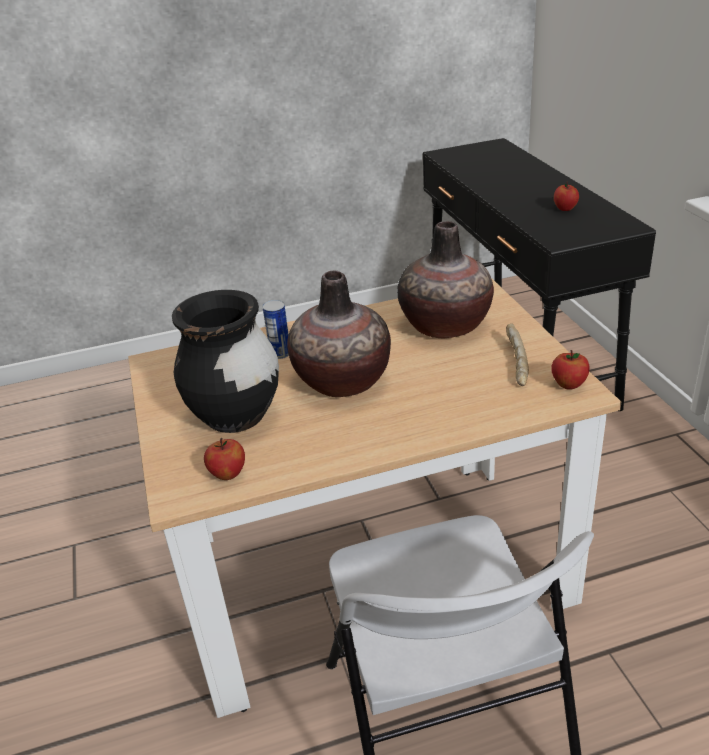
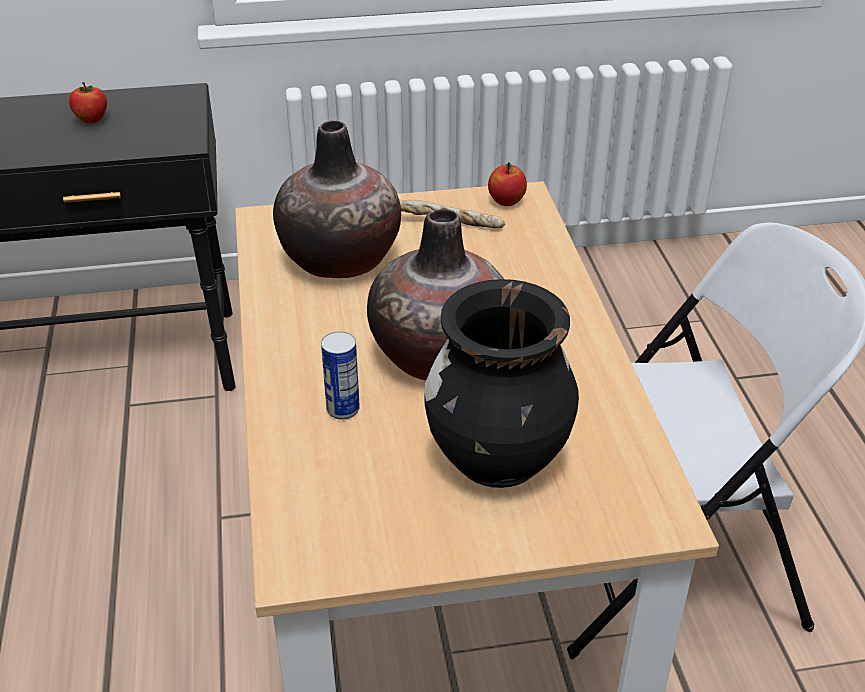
camera: 85 degrees left, 5 degrees up
(228, 474) = (626, 468): apple -> none

